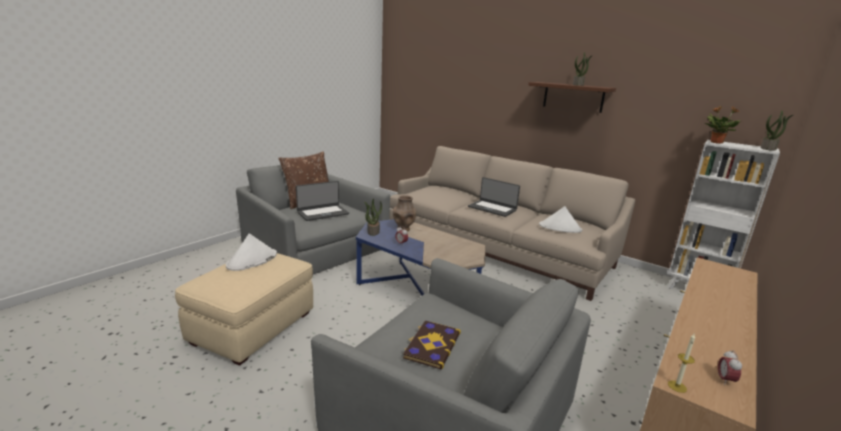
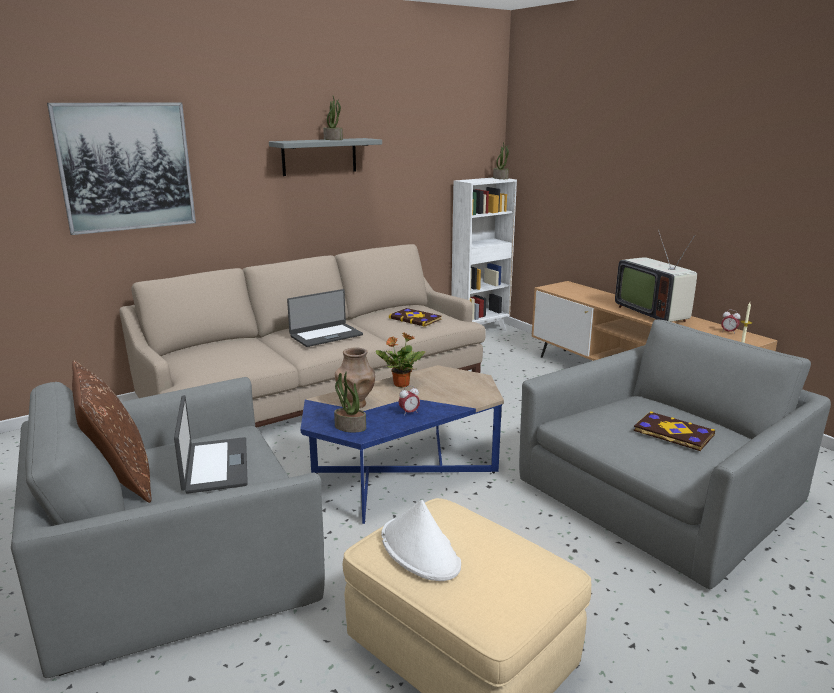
camera: 70 degrees left, 0 degrees up
(459, 86) = (126, 167): none -> picture
(560, 228) = (415, 319): white hat -> book
(573, 97) = (319, 156): brown shelf -> grey shelf
(716, 142) = (471, 181): potted plant -> potted plant (400, 384)
(718, 323) = (653, 313): none -> television

